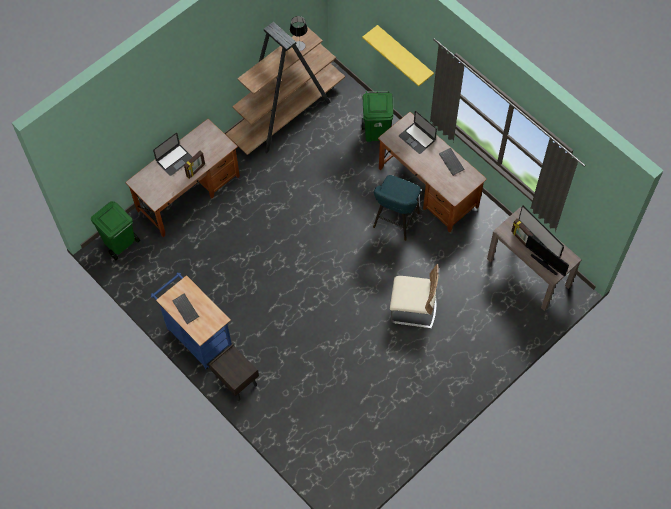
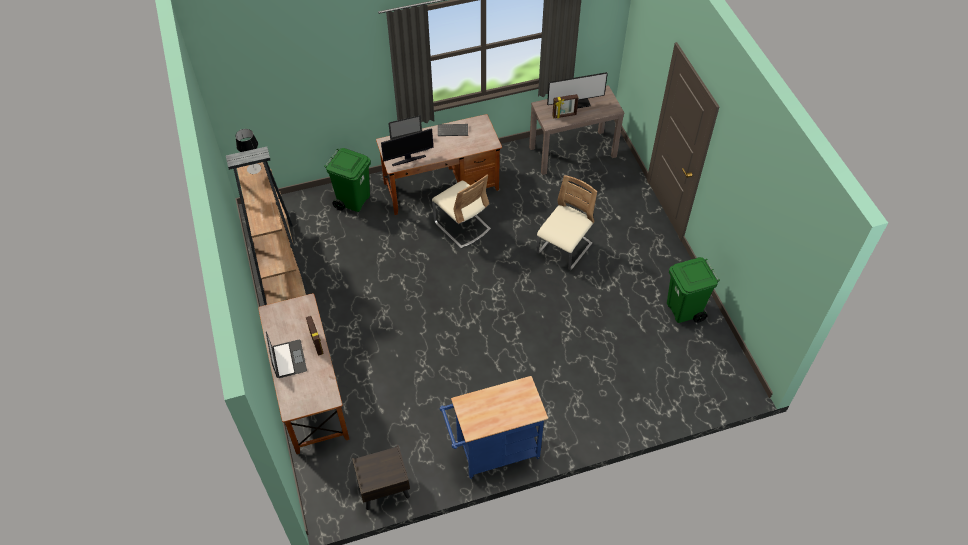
camera: 65 degrees left, 10 degrees down
(120, 244) = (329, 489): green trash can -> green trash can (684, 310)
(186, 309) = (494, 414): keyboard -> none
(235, 380) = (566, 434): brown nightstand -> brown nightstand (384, 490)
(395, 222) = (462, 226): turquoise stool -> beige chair
(405, 54) = (337, 85): yellow shelf -> none
(544, 264) = (599, 109): monitor -> monitor (408, 159)

